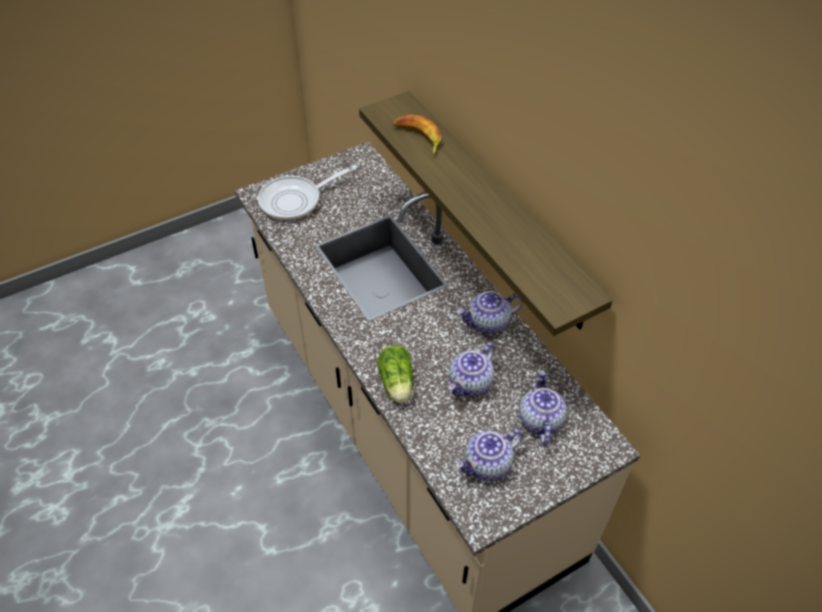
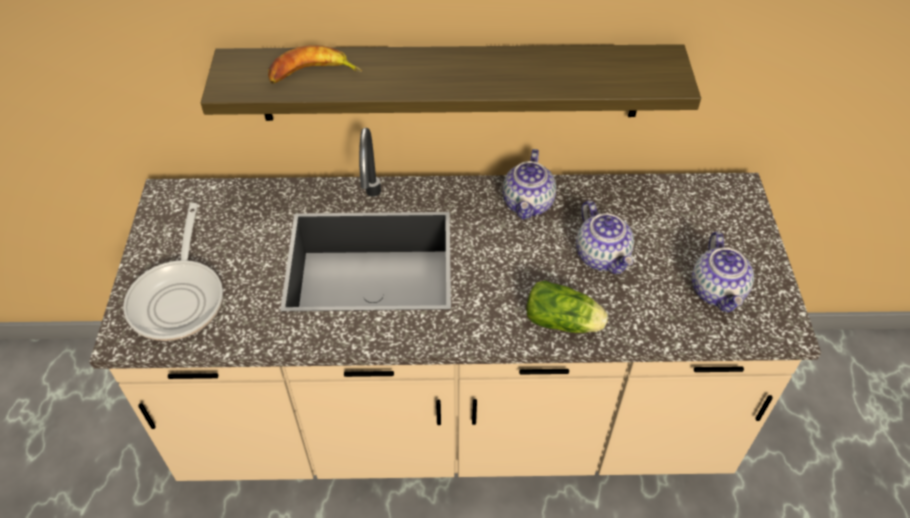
camera: 60 degrees left, 0 degrees up
(539, 420) = (681, 223): teapot -> none

